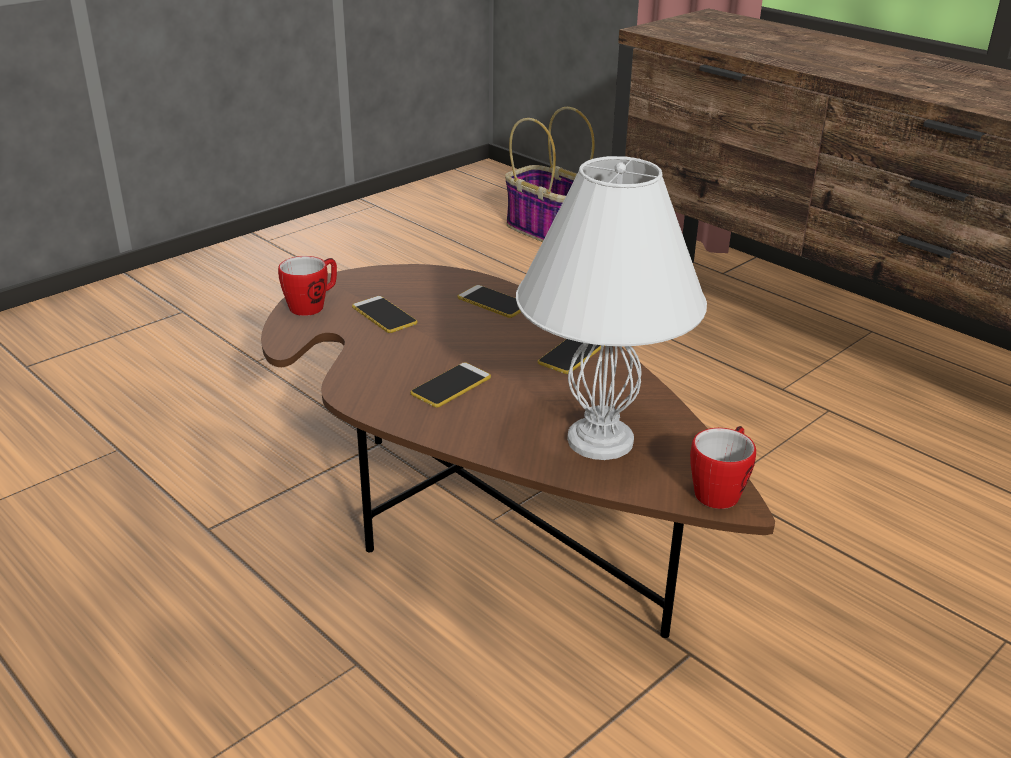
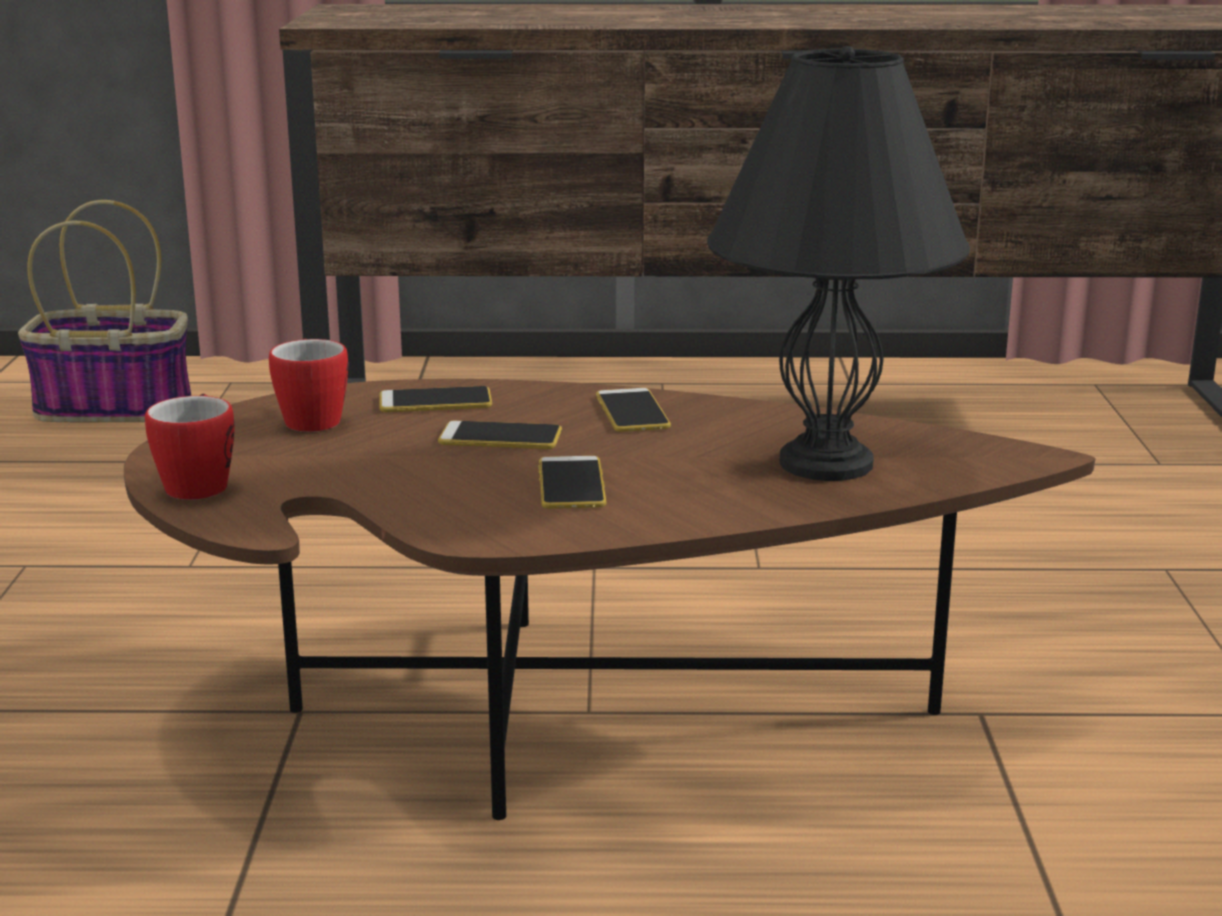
camera: 45 degrees left, 10 degrees down
(384, 315) = (326, 458): phone -> phone (500, 437)
(602, 440) = (827, 462): white table lamp -> black table lamp
(720, 490) = (1005, 453): mug -> mug (312, 418)

